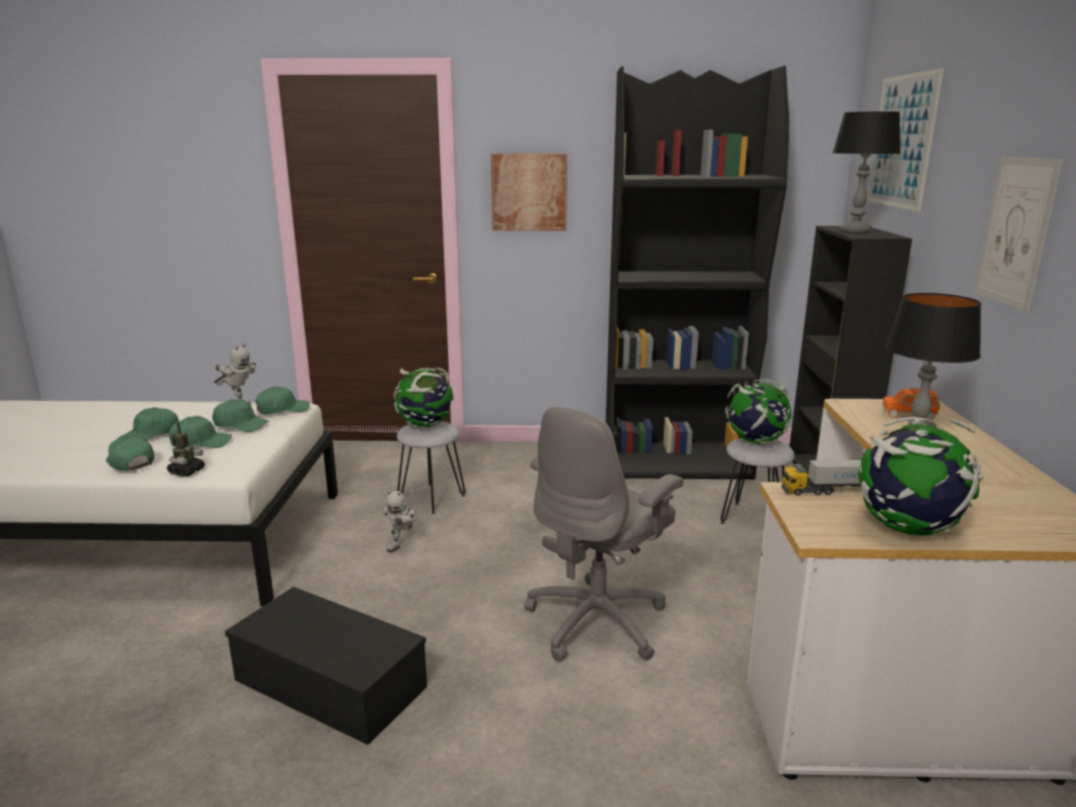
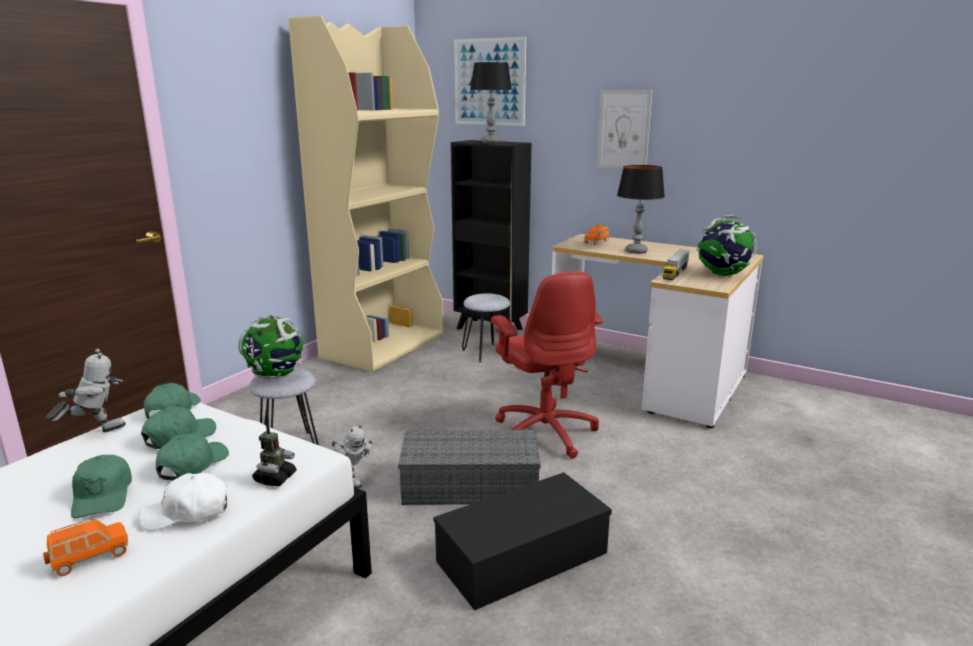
camera: 60 degrees left, 0 degrees up
(73, 457) = (89, 558): none -> orange toy car
(130, 462) = (187, 513): green cap -> white cap
(186, 471) = (275, 479): toy robot -> toy robot turned 60 degrees clockwise
(443, 609) = (472, 484): none -> grey storage box
(529, 192) = (229, 133): picture -> none
(598, 621) = (544, 432): grey office chair -> red office chair
(677, 461) = (384, 345): black bookcase -> beige bookcase
(755, 442) = (480, 297): globe -> none

